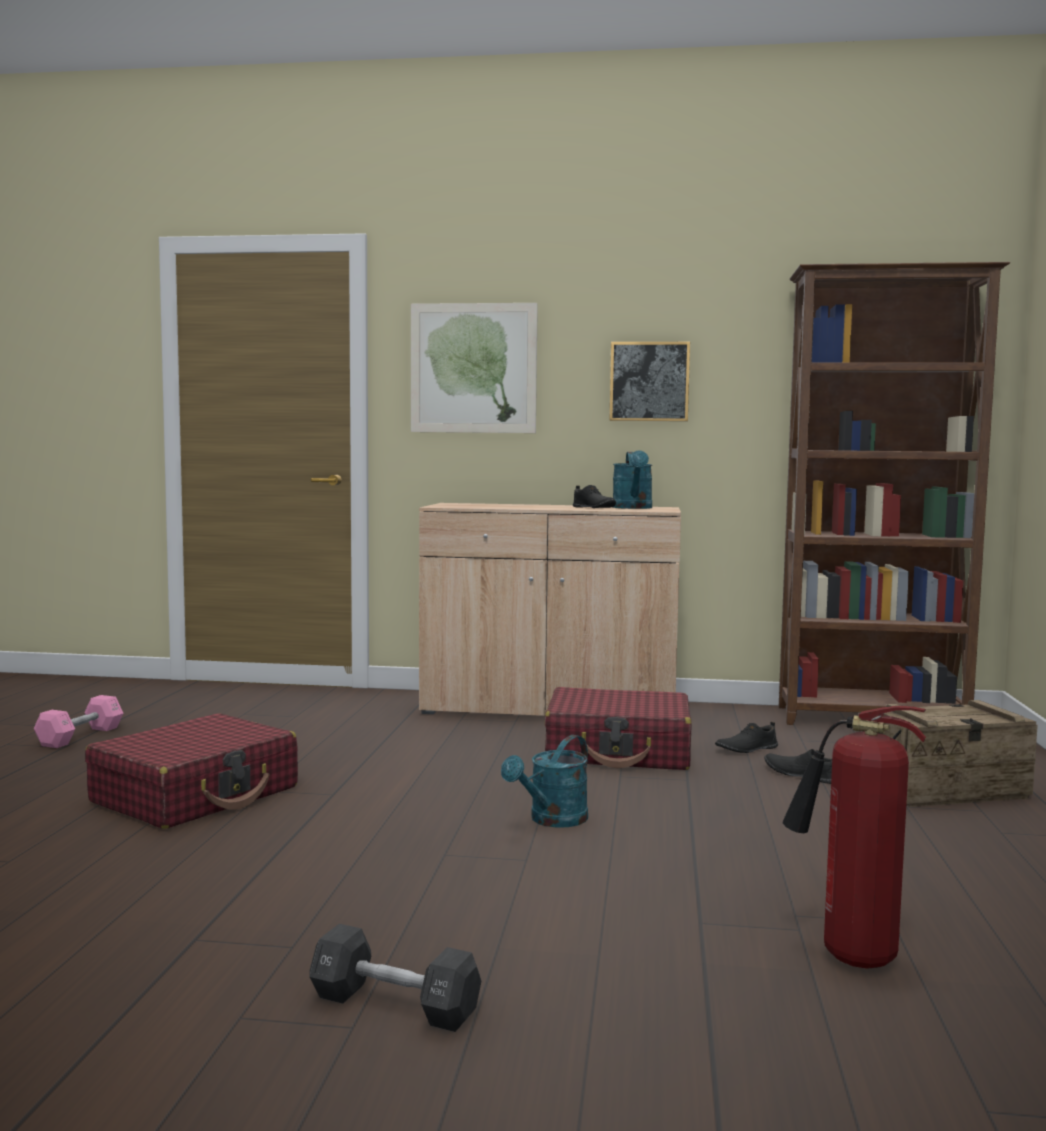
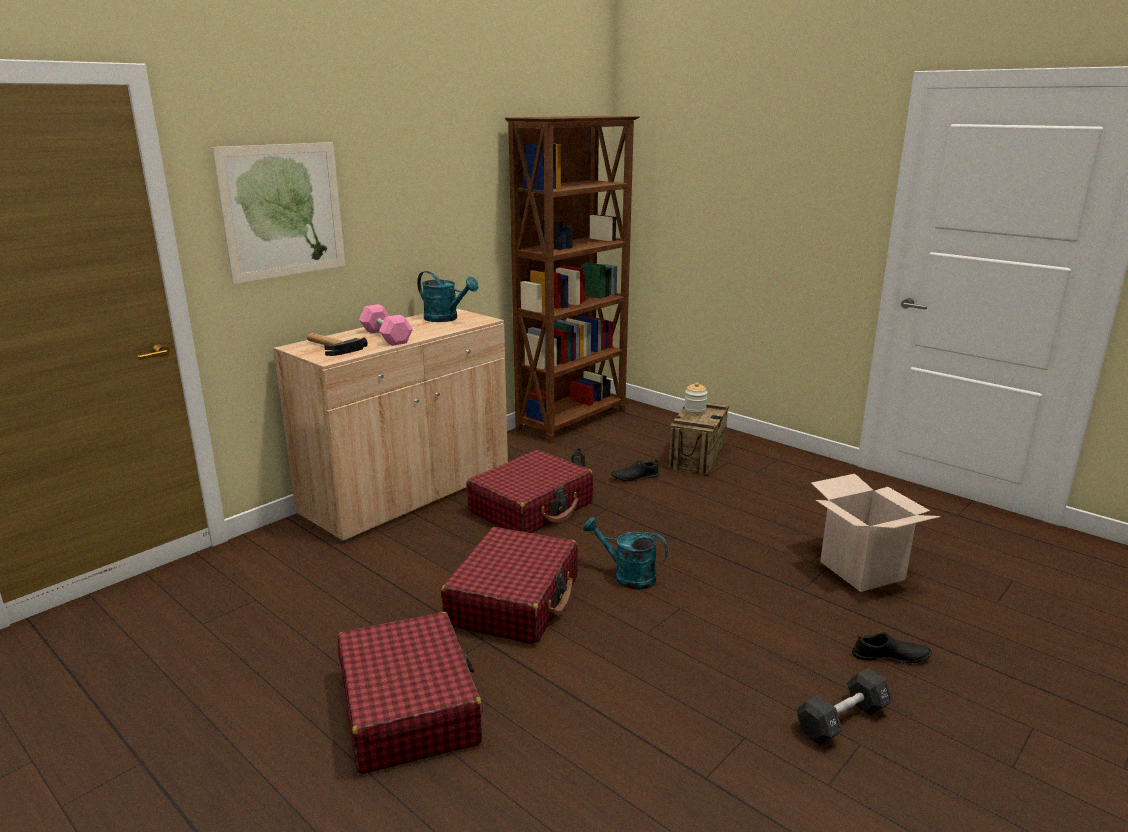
camera: 55 degrees left, 15 degrees up
(80, 736) = (119, 743): pink dumbbell -> pink dumbbell (386, 337)
(419, 788) = (514, 601): none -> red suitcase
(471, 505) = (330, 347): none -> hammer
(552, 820) = (627, 576): turquoise watering can -> turquoise watering can turned 135 degrees clockwise
(593, 508) = (430, 327): black shoe -> black shoe (890, 656)
(649, 381) = (422, 208): picture -> none
(848, 958) = (862, 570): fire extinguisher -> cardboard box
(957, 709) = (695, 410): none -> jar

